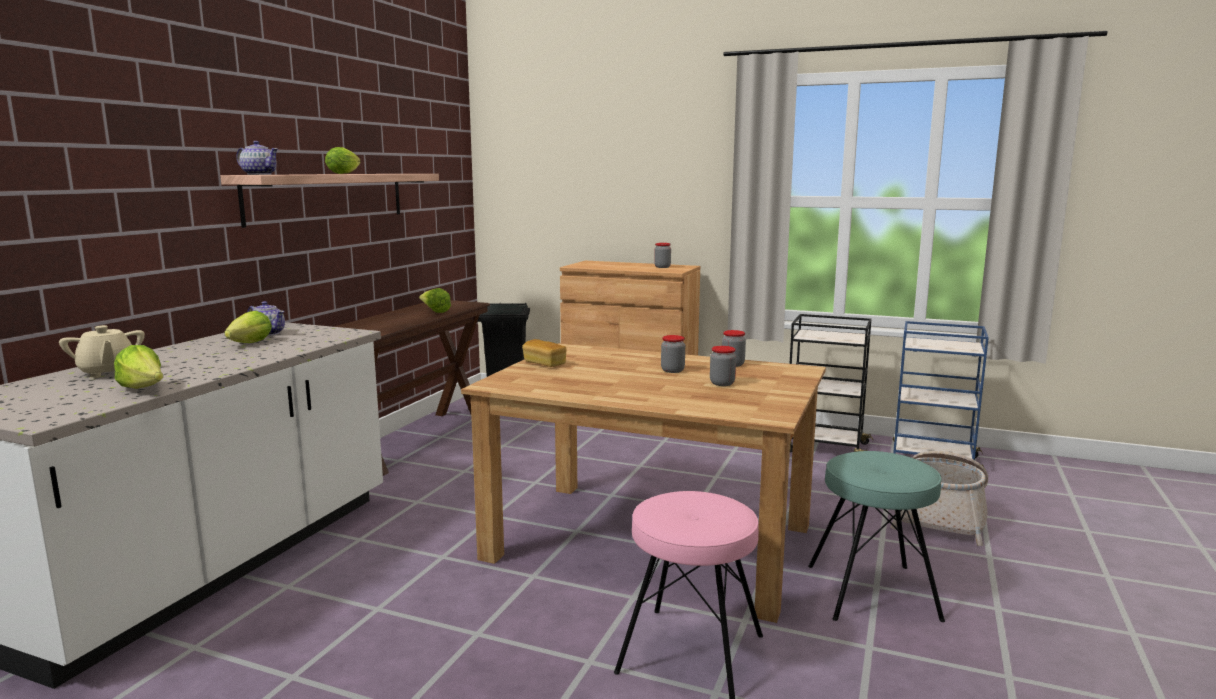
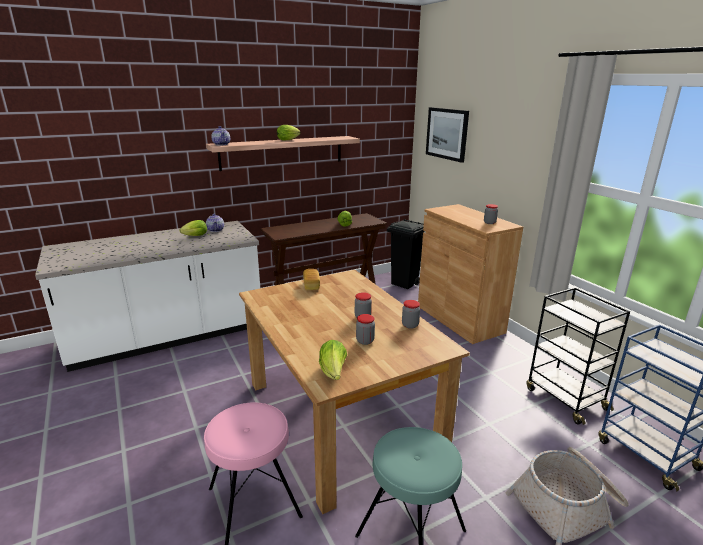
camera: 40 degrees right, 10 degrees up
(107, 373) = (120, 243): beige teapot -> none
(145, 390) = (106, 258): lettuce -> lettuce (333, 372)
(544, 167) = (447, 133): none -> picture

